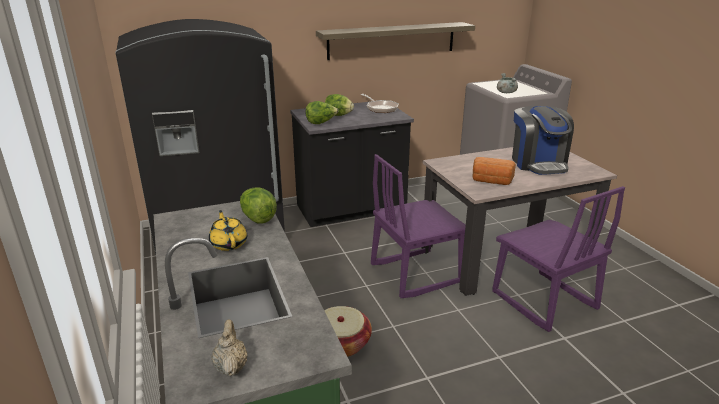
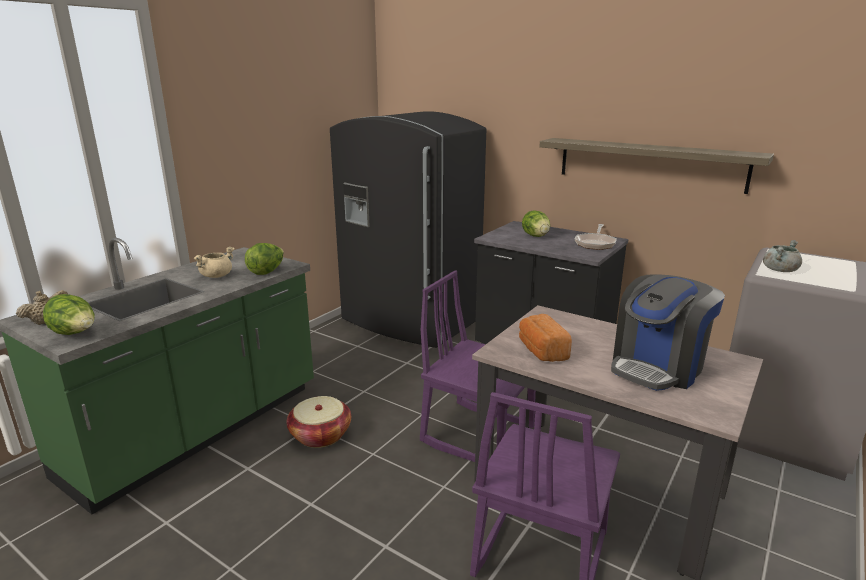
camera: 55 degrees right, 5 degrees down
(229, 243) = (216, 275): yellow teapot -> beige cooking pot
(321, 123) = (502, 236): lettuce -> lettuce (75, 334)

